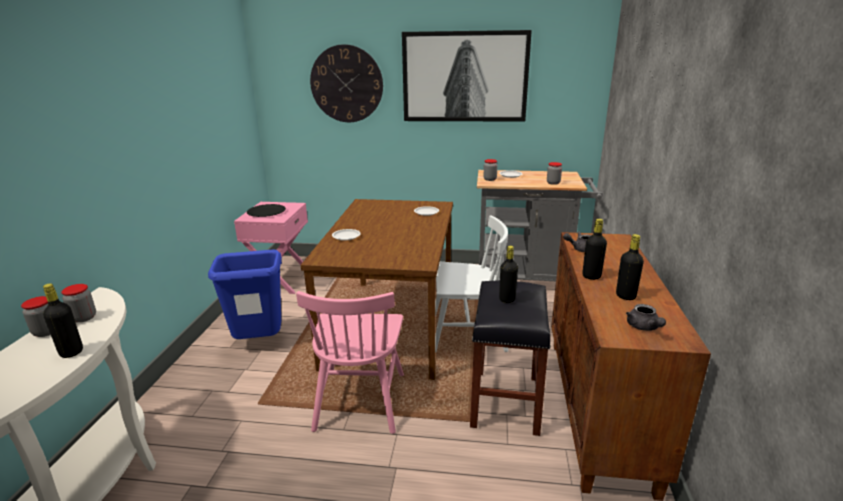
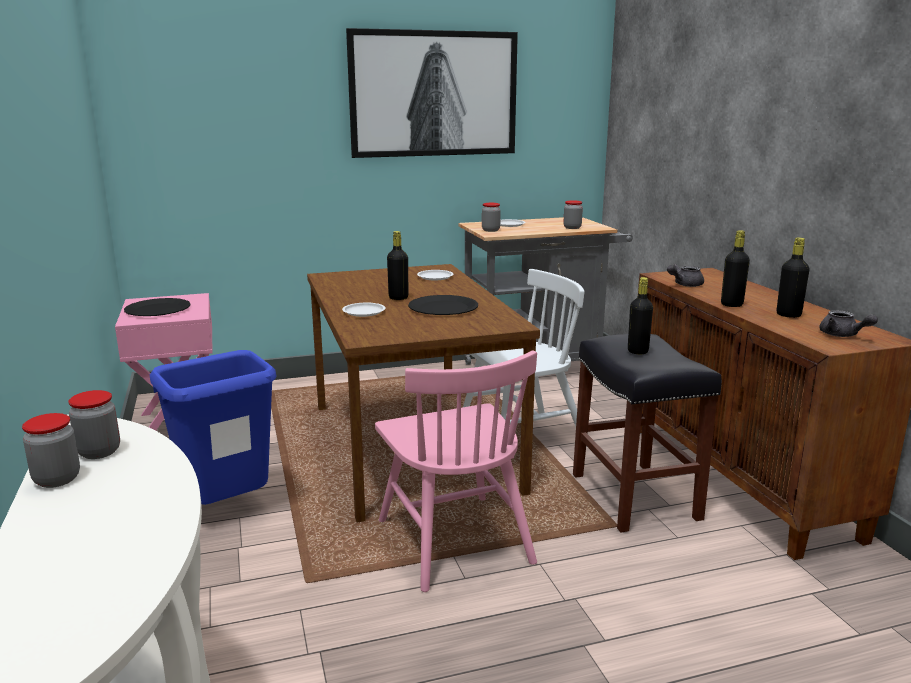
camera: 25 degrees left, 5 degrees down
(71, 352) = (155, 490): black bottle -> black bottle (398, 298)
(346, 84) = (260, 105): wall clock -> none
(398, 240) = (443, 308): none -> black plate

